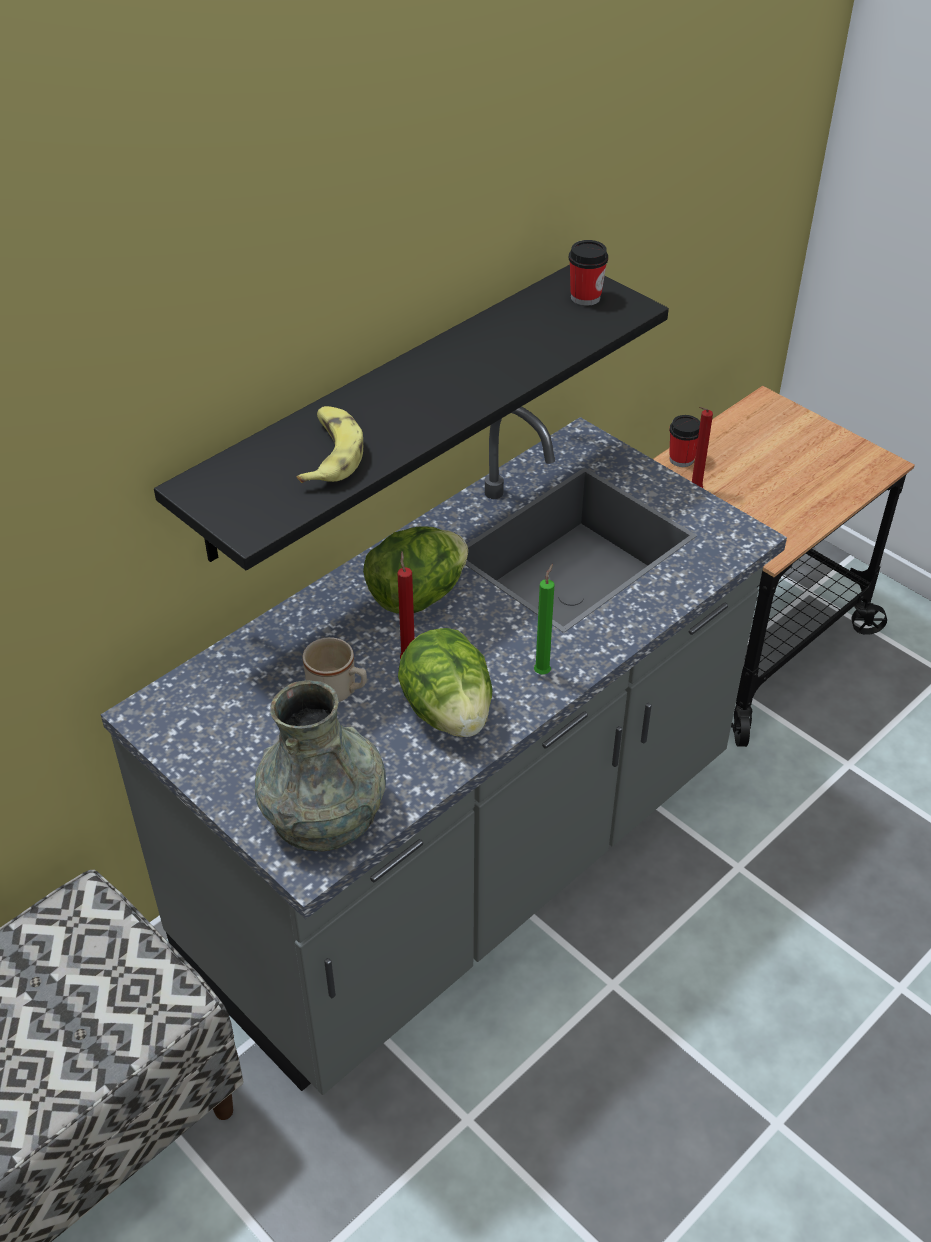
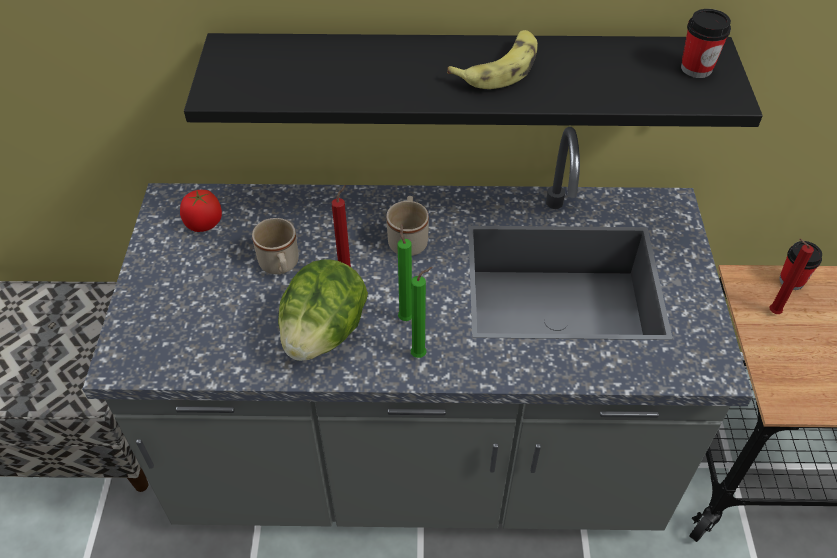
camera: 45 degrees right, 5 degrees up
(215, 708) = (204, 224): none -> tomato
(325, 812) = (171, 338): grey vase -> none
(330, 454) = (336, 75): banana -> banana (499, 68)
(416, 596) = (408, 239): lettuce -> beige mug
(495, 654) = (405, 317): none -> green candle

